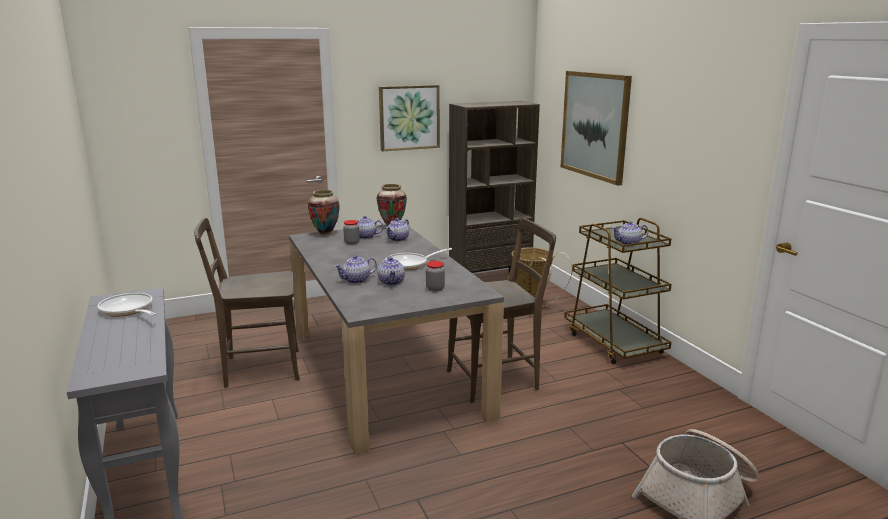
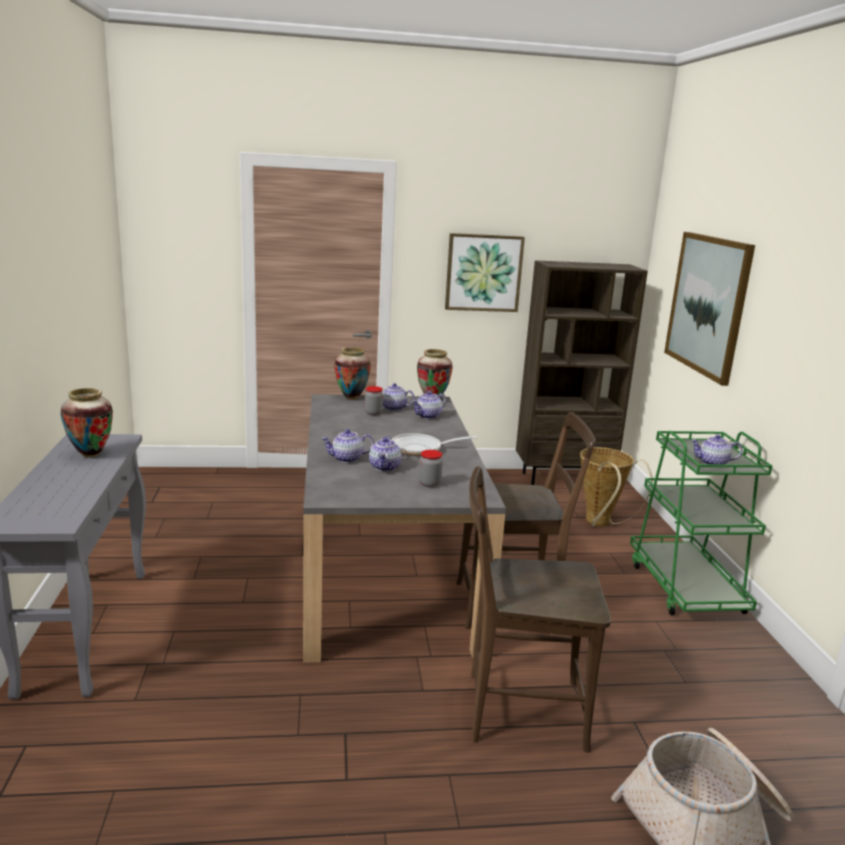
camera: 15 degrees right, 0 degrees up
(128, 310) = (90, 454): frying pan -> vase
(257, 369) = (250, 540): brown chair -> brown chair (517, 709)
(614, 343) = (685, 587): brown cart -> green cart

